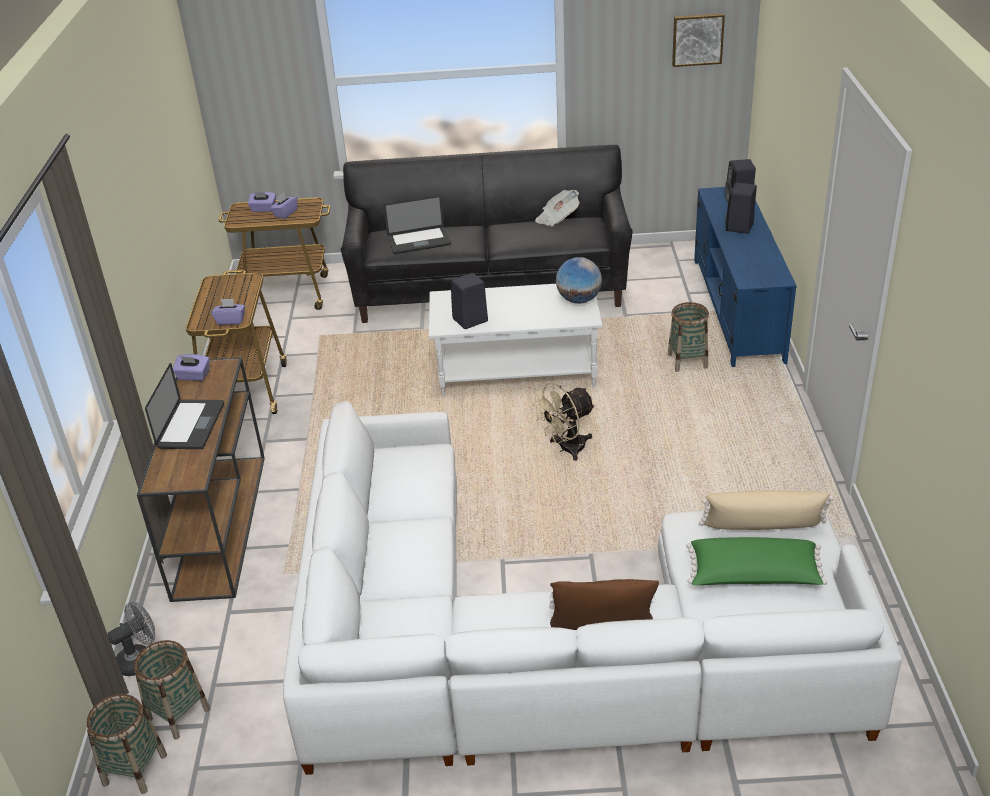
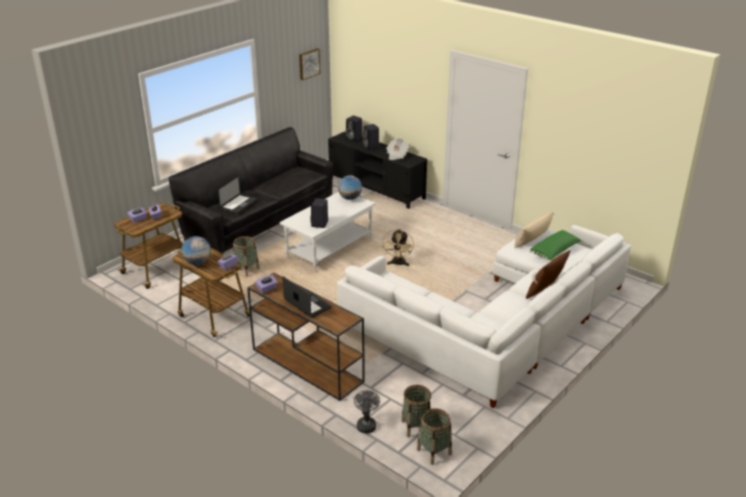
camera: 50 degrees left, 5 degrees down
(212, 298) = (197, 263): none -> globe
(557, 219) = (285, 172): newspaper -> newspaper (396, 155)
(687, 361) = (389, 214): basket -> basket (246, 270)
(737, 309) = (376, 188): blue tv stand -> black tv stand

